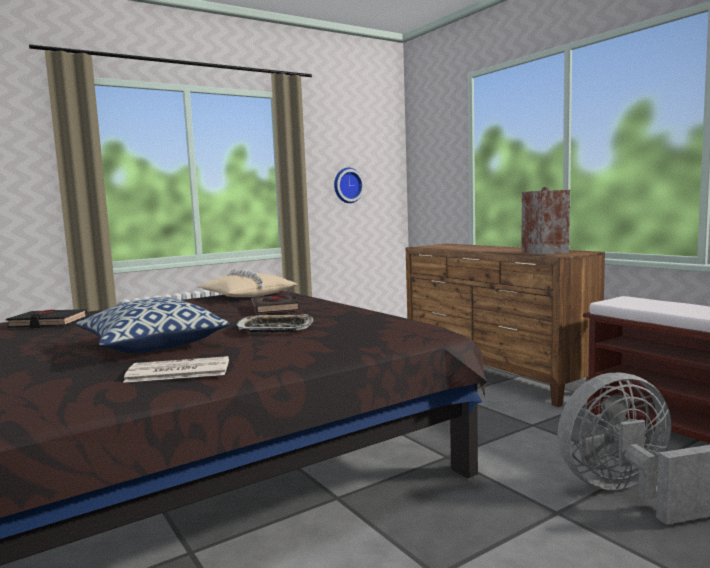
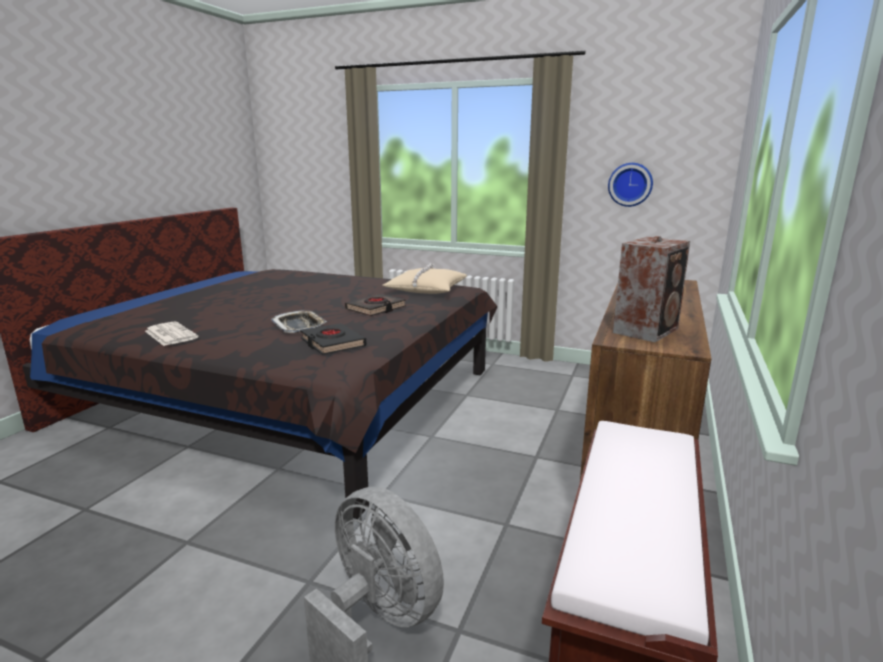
camera: 55 degrees right, 10 degrees up
(48, 323) = (285, 278): black book -> black book (332, 343)
(152, 345) = (234, 313): pillow -> none

